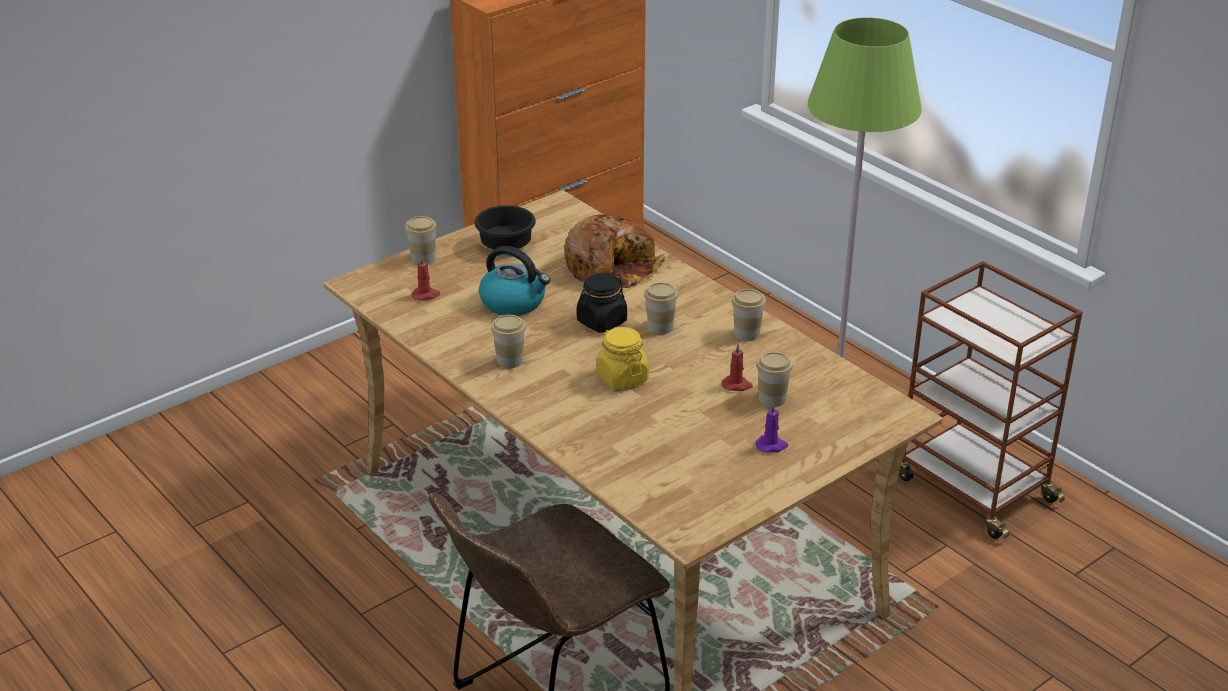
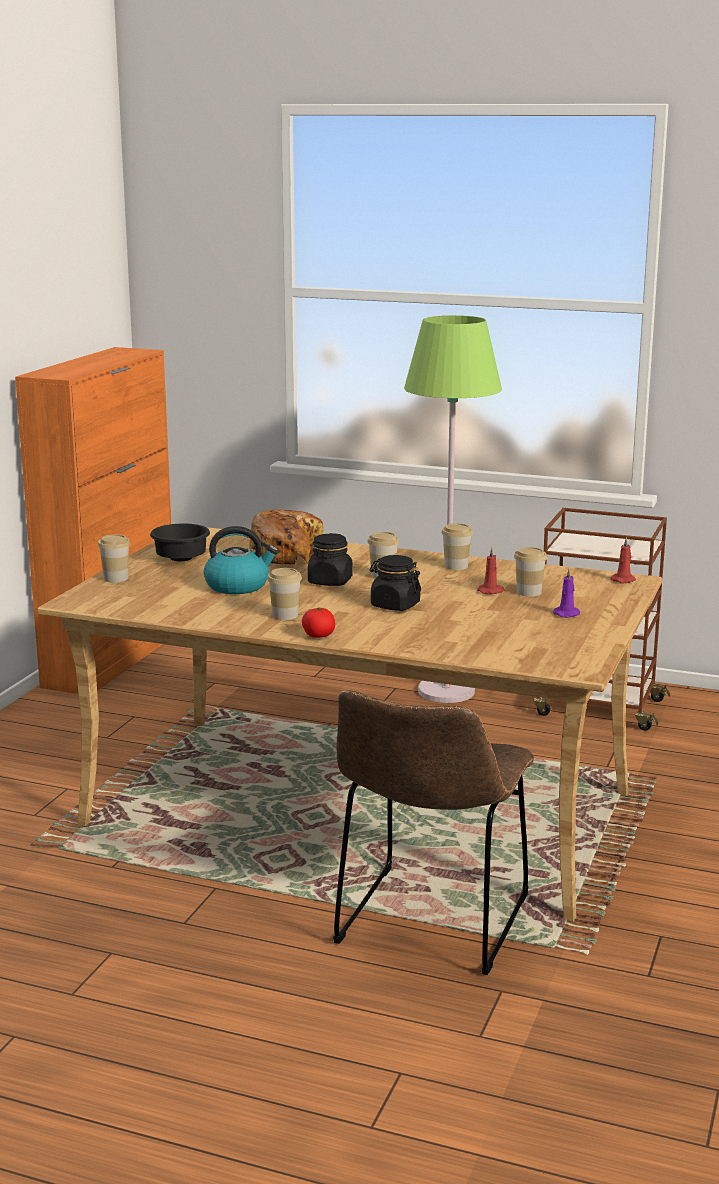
camera: 30 degrees left, 15 degrees down
(426, 295) = (150, 596): red candle -> red candle (624, 580)
(507, 401) = (319, 636): none -> tomato
(622, 378) = (395, 605): yellow jar -> black jar

